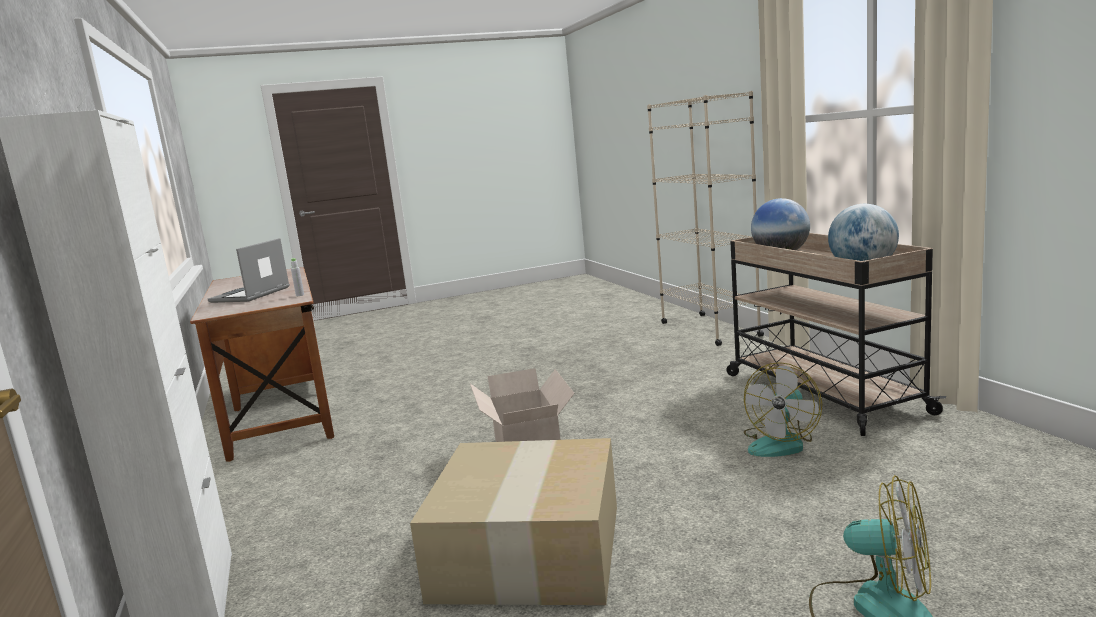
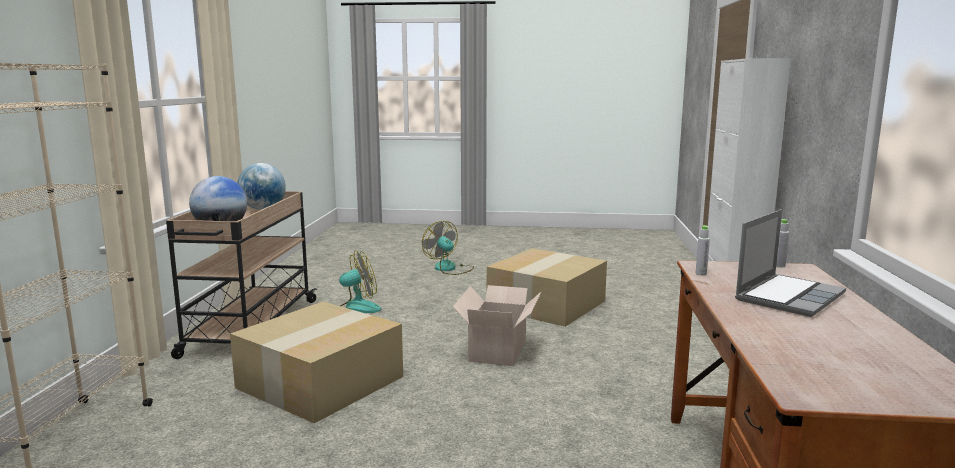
camera: 155 degrees left, 0 degrees up
(226, 312) = (779, 266): none -> grey bottle
(640, 382) = (320, 383): none -> cardboard box

